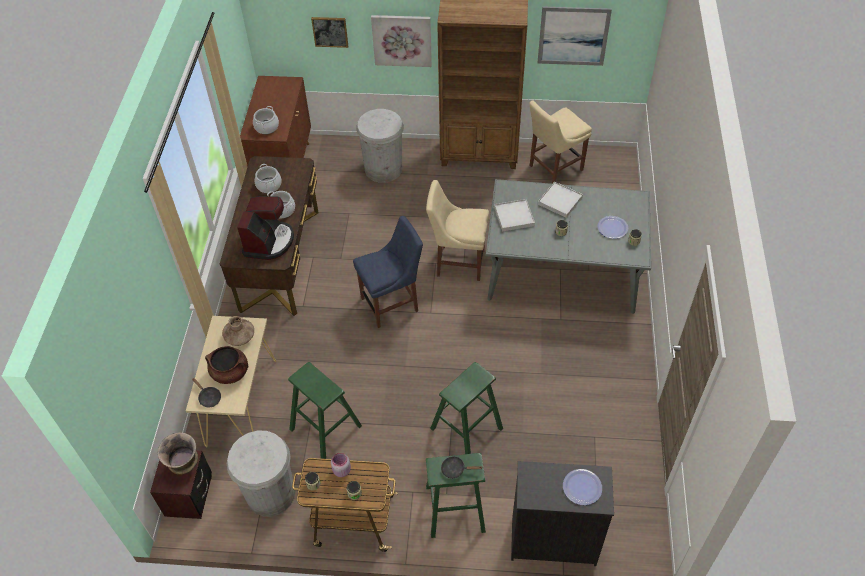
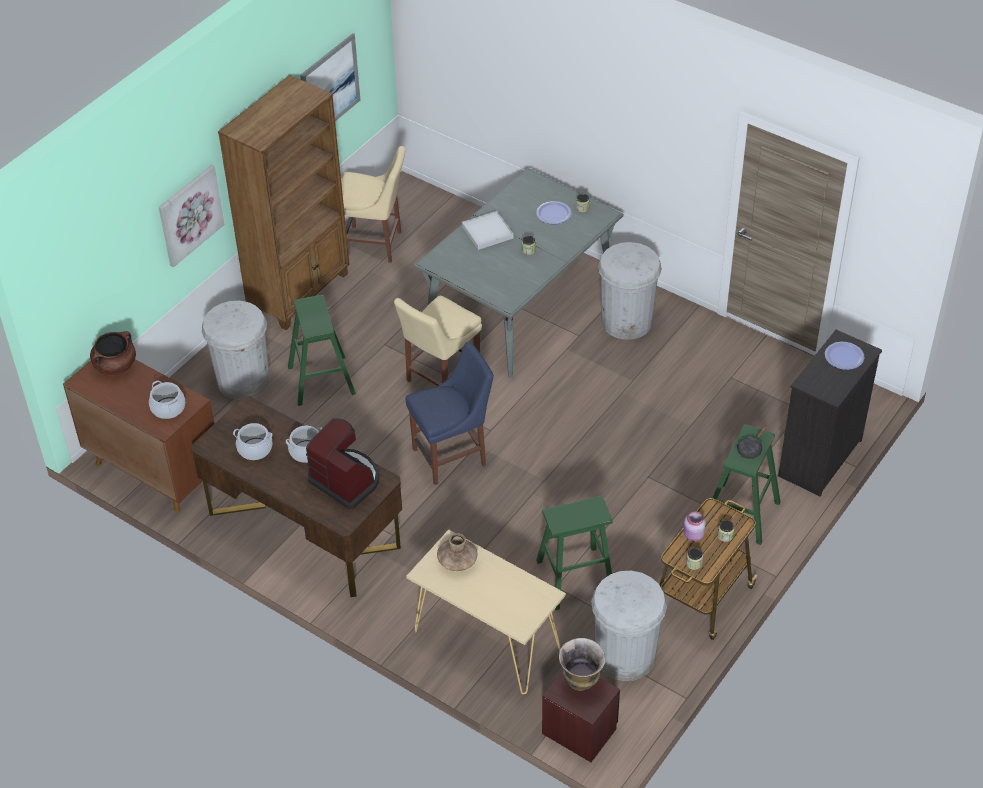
camera: 60 degrees left, 5 degrees down
(208, 397) = (521, 616): black frying pan -> none
(230, 372) = (501, 586): brown cooking pot -> brown cooking pot (115, 365)
(330, 31) = (121, 262): picture -> none
(392, 304) = (453, 456): blue chair -> blue chair turned 60 degrees clockwise
(466, 428) = (656, 465): green stool -> green stool (321, 380)
(514, 216) = (479, 274): white tray -> none
(553, 168) = (375, 245): beige chair -> beige chair turned 75 degrees counterclockwise
(598, 341) = (626, 321): none -> white trash can

